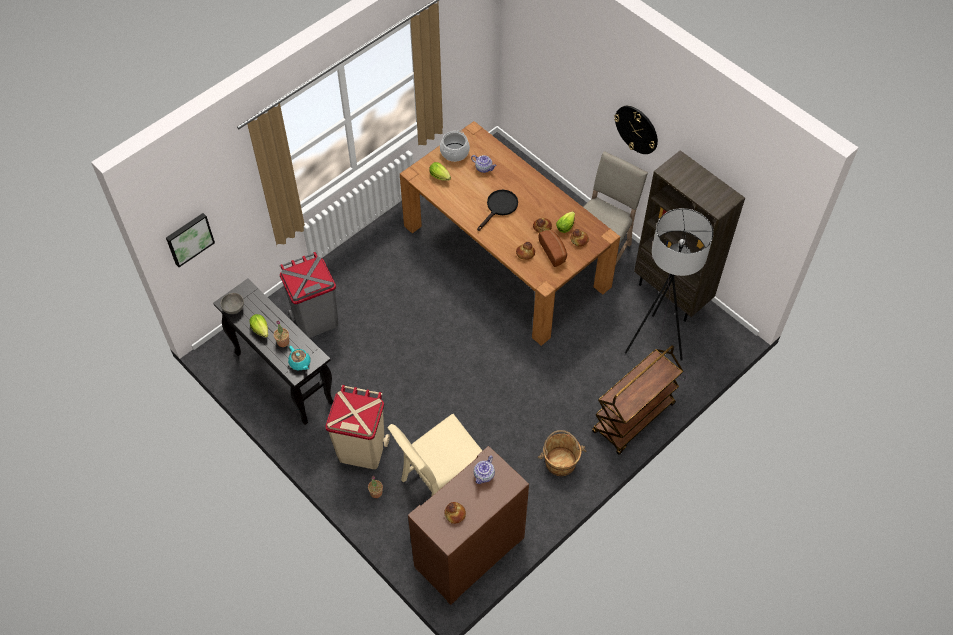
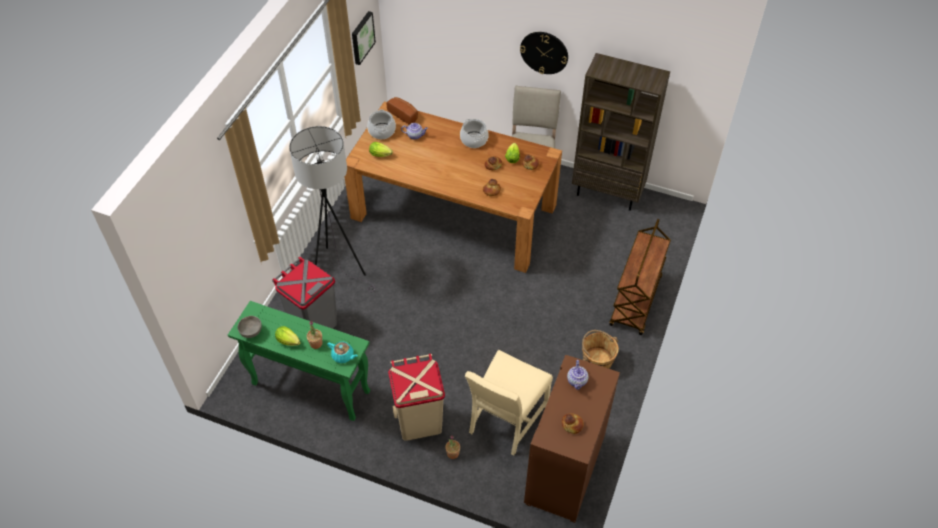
camera: 25 degrees left, 5 degrees down
(189, 238) = (190, 274): picture -> picture (361, 37)
(283, 377) = (309, 388): black console table -> green console table
(499, 207) = (447, 162): black frying pan -> none
(538, 193) = (473, 140): none -> cooking pot
(554, 251) = (515, 181): bread -> bread (404, 114)
(657, 345) = (620, 236): grey floor lamp -> grey floor lamp (339, 270)

